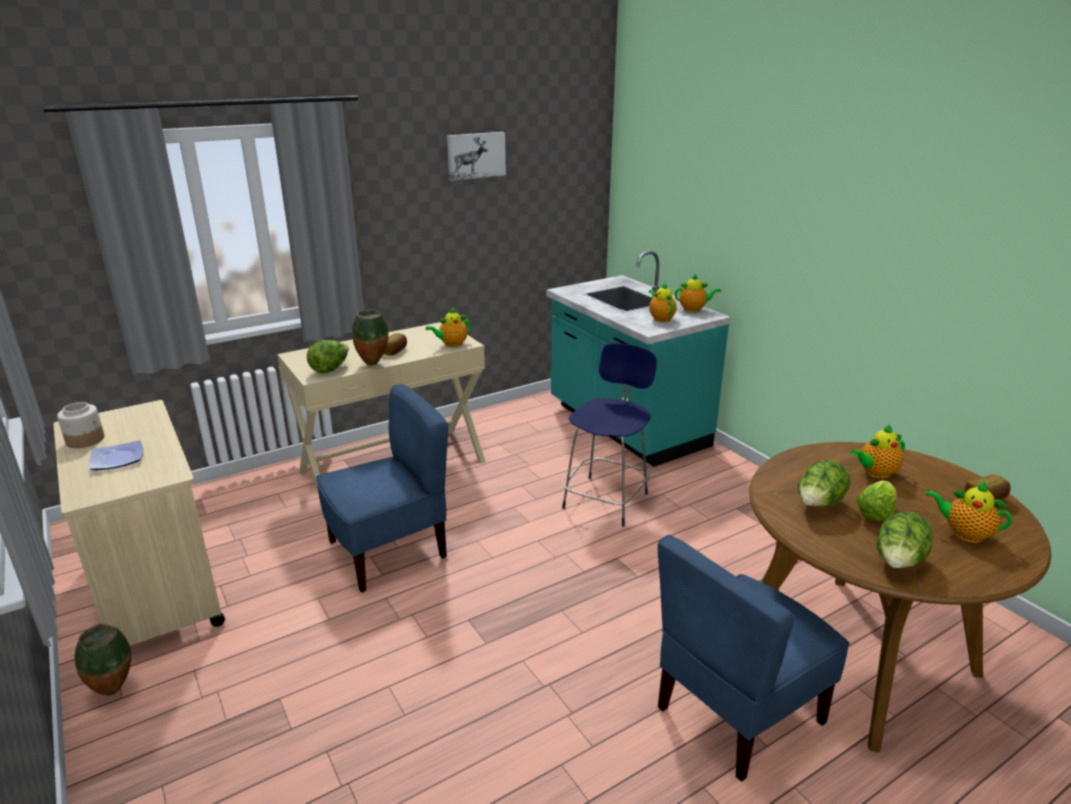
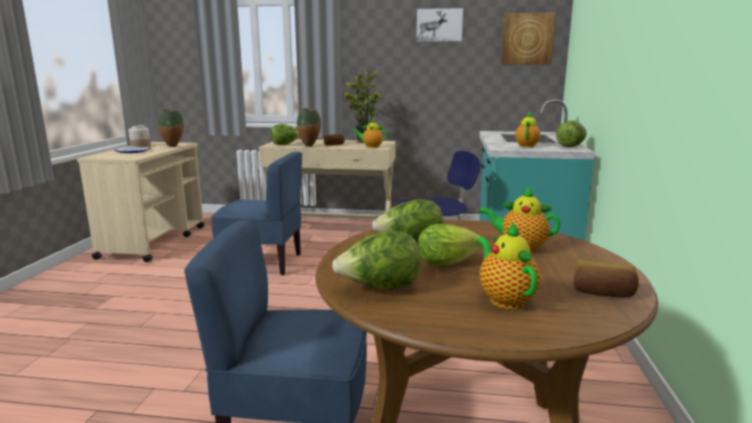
camera: 40 degrees right, 10 degrees down
(114, 690) = (78, 267): vase -> vase (173, 146)
(413, 334) = (362, 142): none -> potted plant
(572, 165) = (527, 39): none -> picture
(694, 309) = (570, 146): teapot -> lettuce

